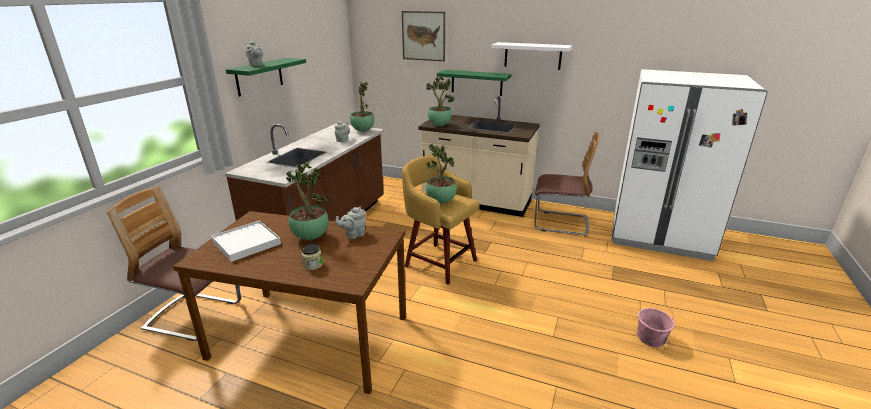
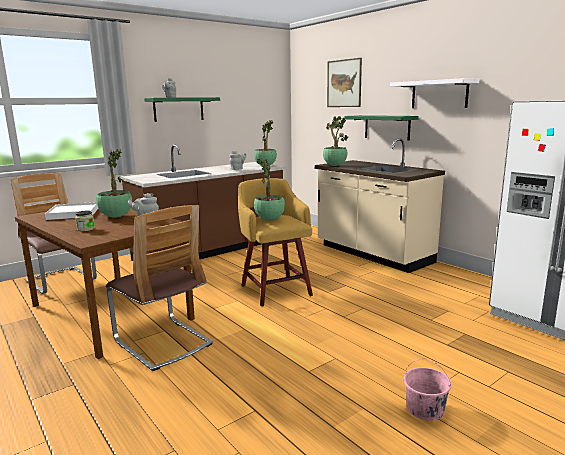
camera: 30 degrees right, 10 degrees down
(560, 223) = (447, 285): chair -> chair (163, 342)

